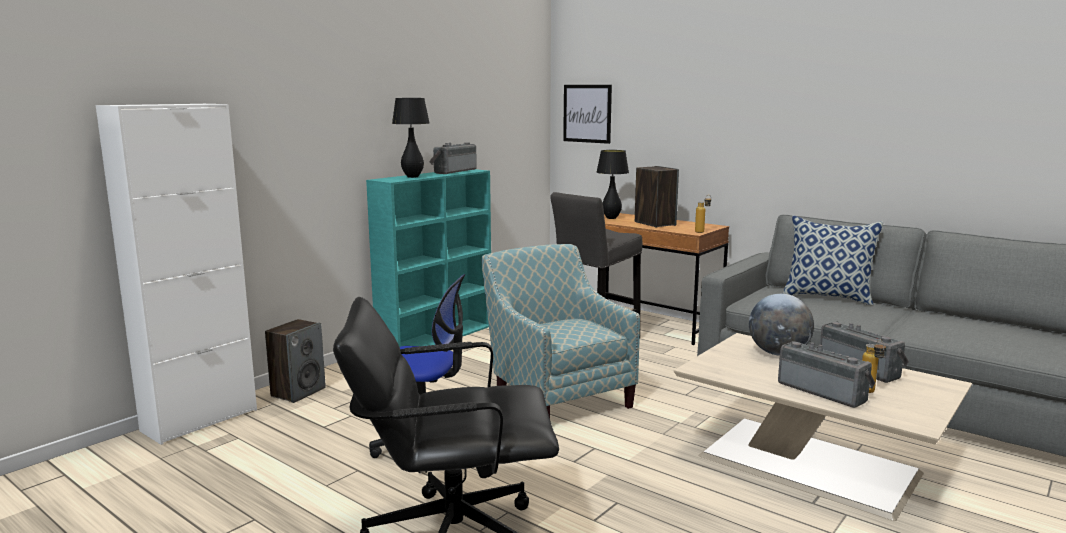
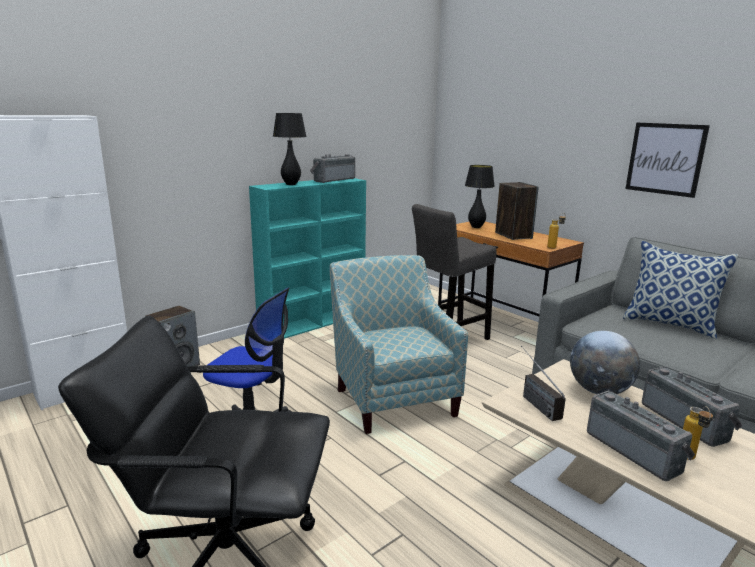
camera: 10 degrees right, 5 degrees up
(587, 113) = (465, 130): picture -> picture (665, 159)
(721, 365) = (532, 401): none -> radio

